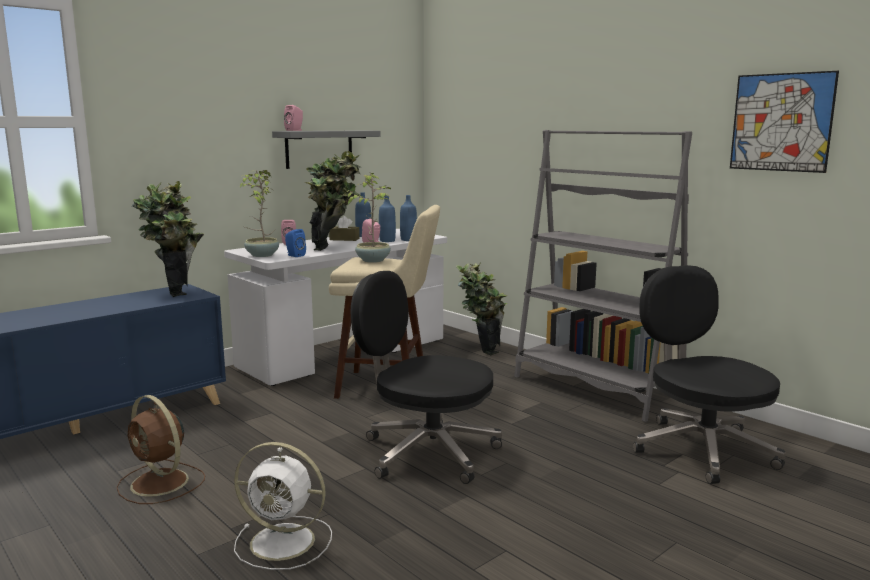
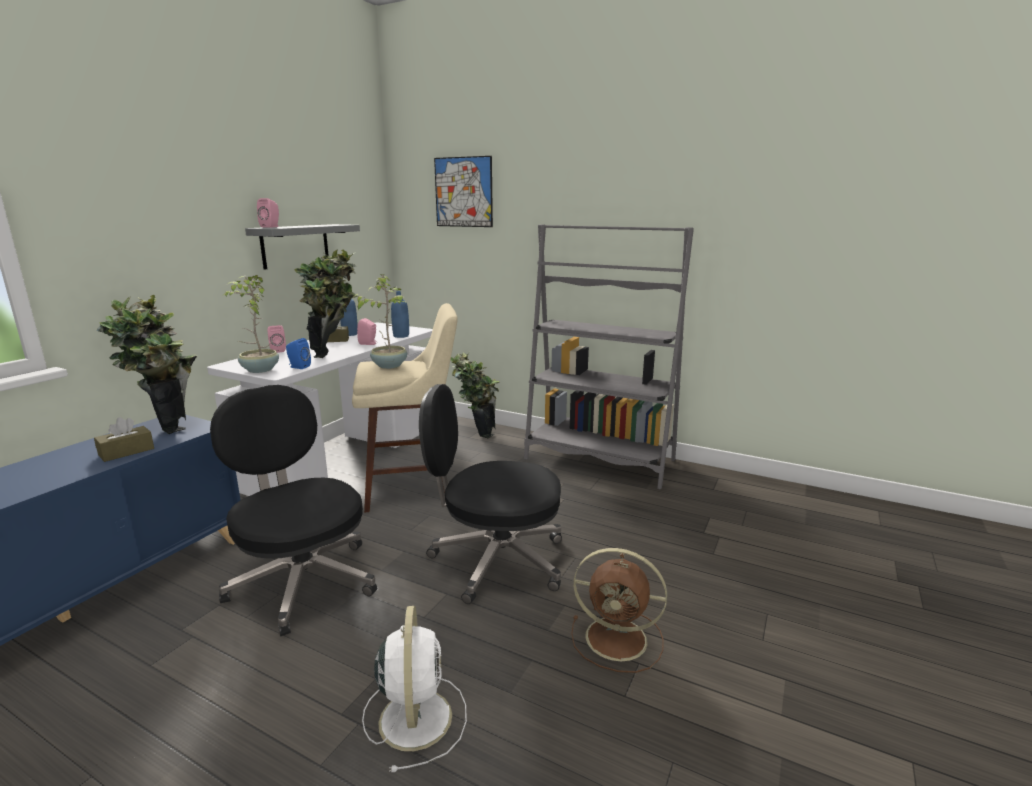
camera: 20 degrees left, 5 degrees up
(136, 304) = (126, 452): none -> brown tissue box
(161, 483) = (220, 670): brown fan -> brown fan (619, 639)
(285, 542) = (415, 716): white fan -> white fan turned 90 degrees counterclockwise
(387, 241) = (381, 339): blue bottle -> none
(701, 449) = (719, 509): black office chair -> black office chair (303, 580)
(781, 122) = (764, 219): picture -> picture (463, 192)

